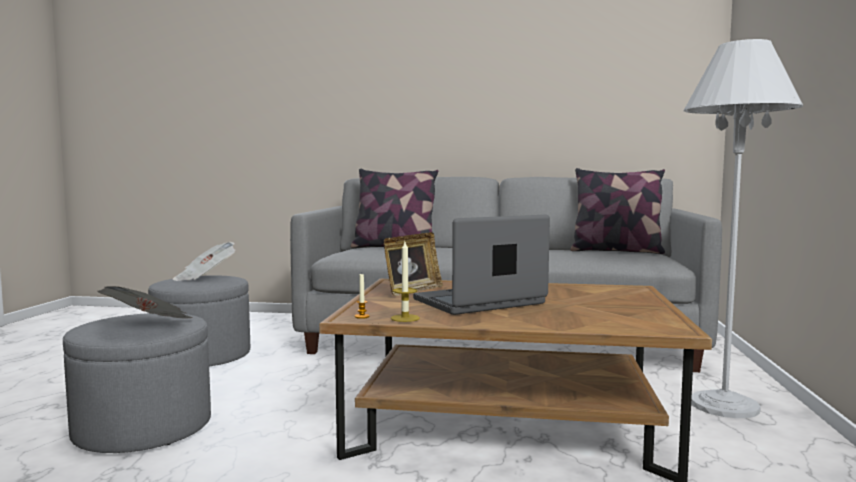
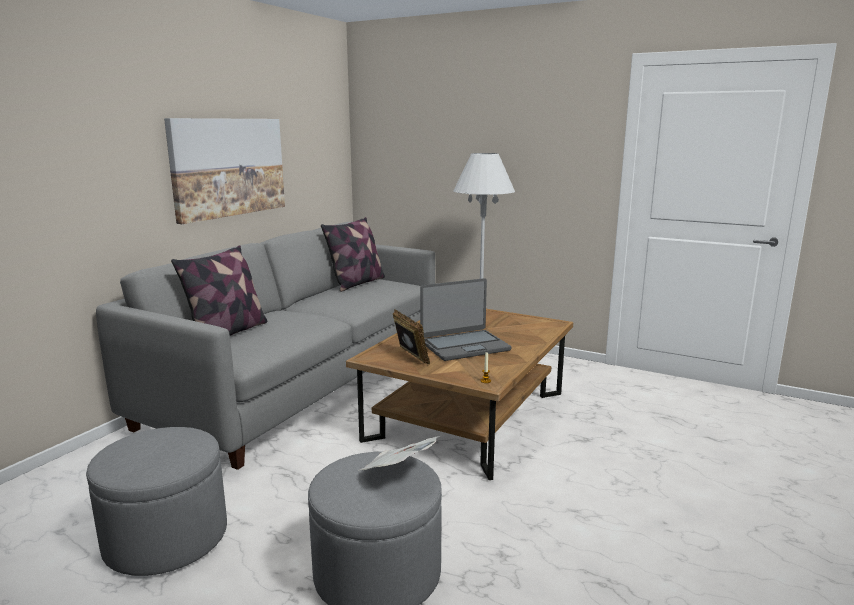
camera: 70 degrees left, 10 degrees up
(205, 277) = (145, 446): newspaper -> none
(405, 318) = (501, 370): candle -> none
(480, 302) = (464, 346): laptop -> laptop turned 105 degrees counterclockwise
(499, 104) = (228, 167): none -> picture

